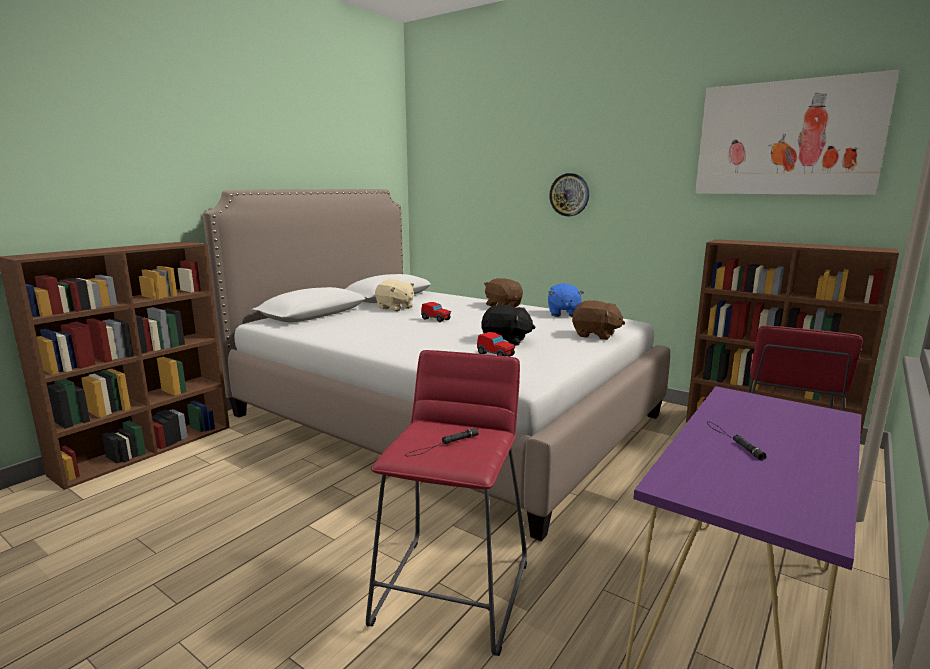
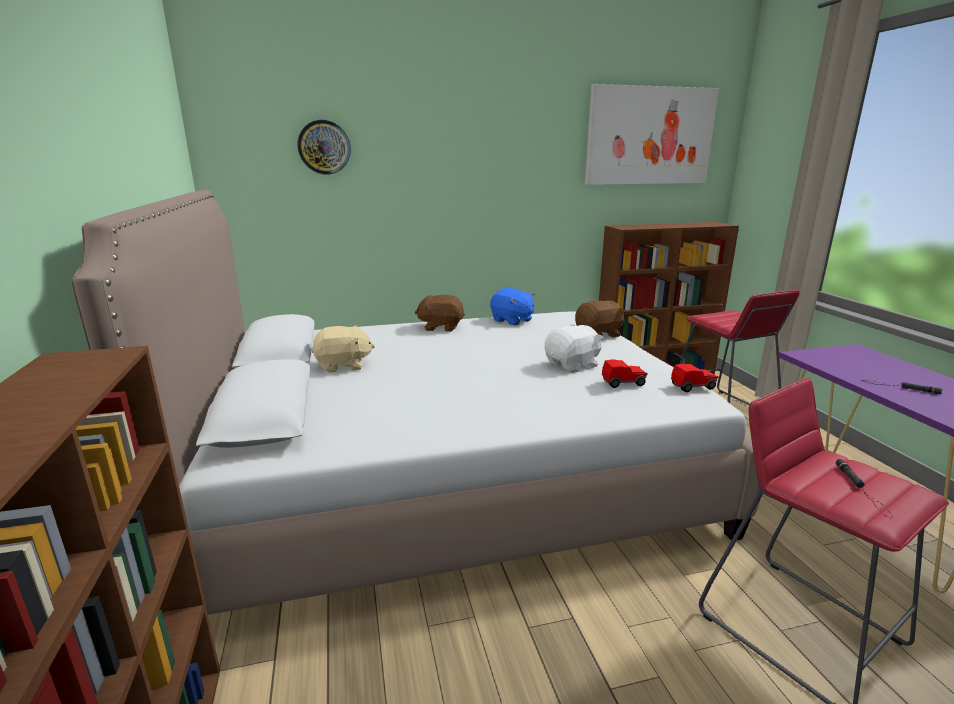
camera: 50 degrees left, 5 degrees up
(436, 319) = (440, 364): toy car -> toy car (693, 387)
(506, 341) = (573, 365): black plush toy -> white plush toy
(569, 194) = (459, 188): wall clock -> wall clock (324, 147)

